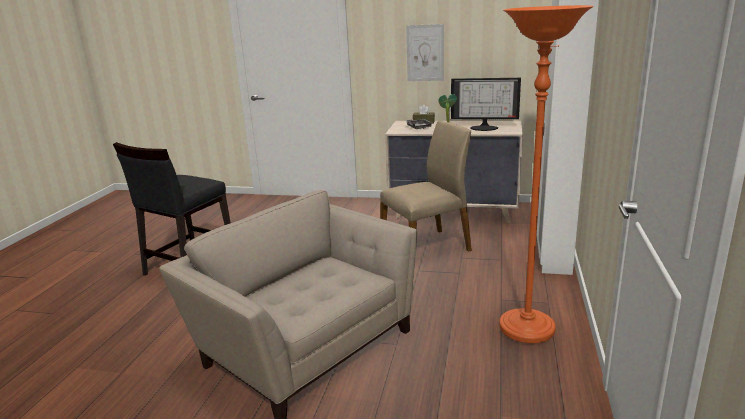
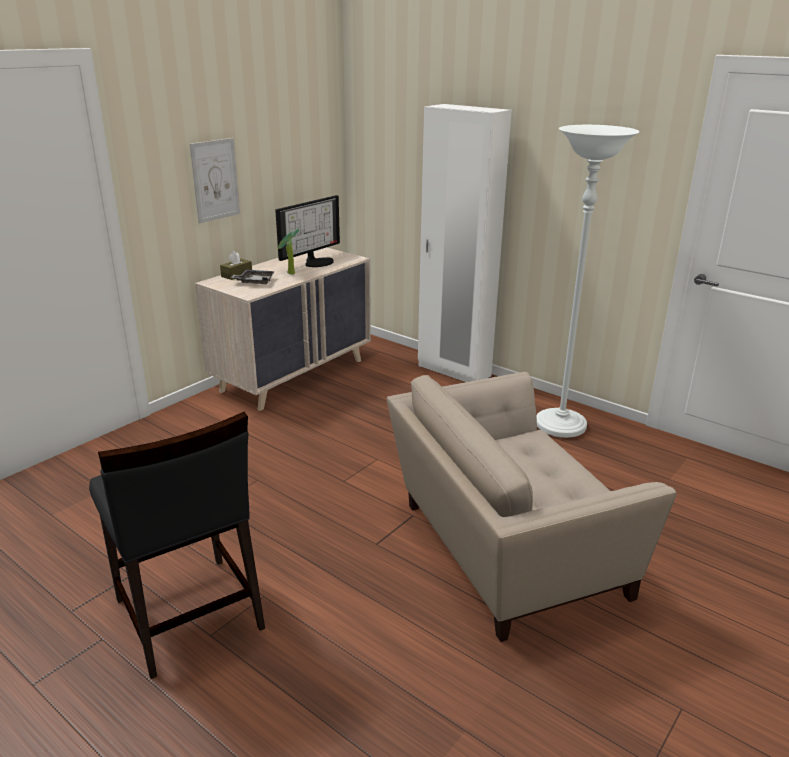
camera: 65 degrees left, 5 degrees up
(426, 247) = (361, 418): beige chair -> none
(527, 329) = (560, 426): orange floor lamp -> white floor lamp

